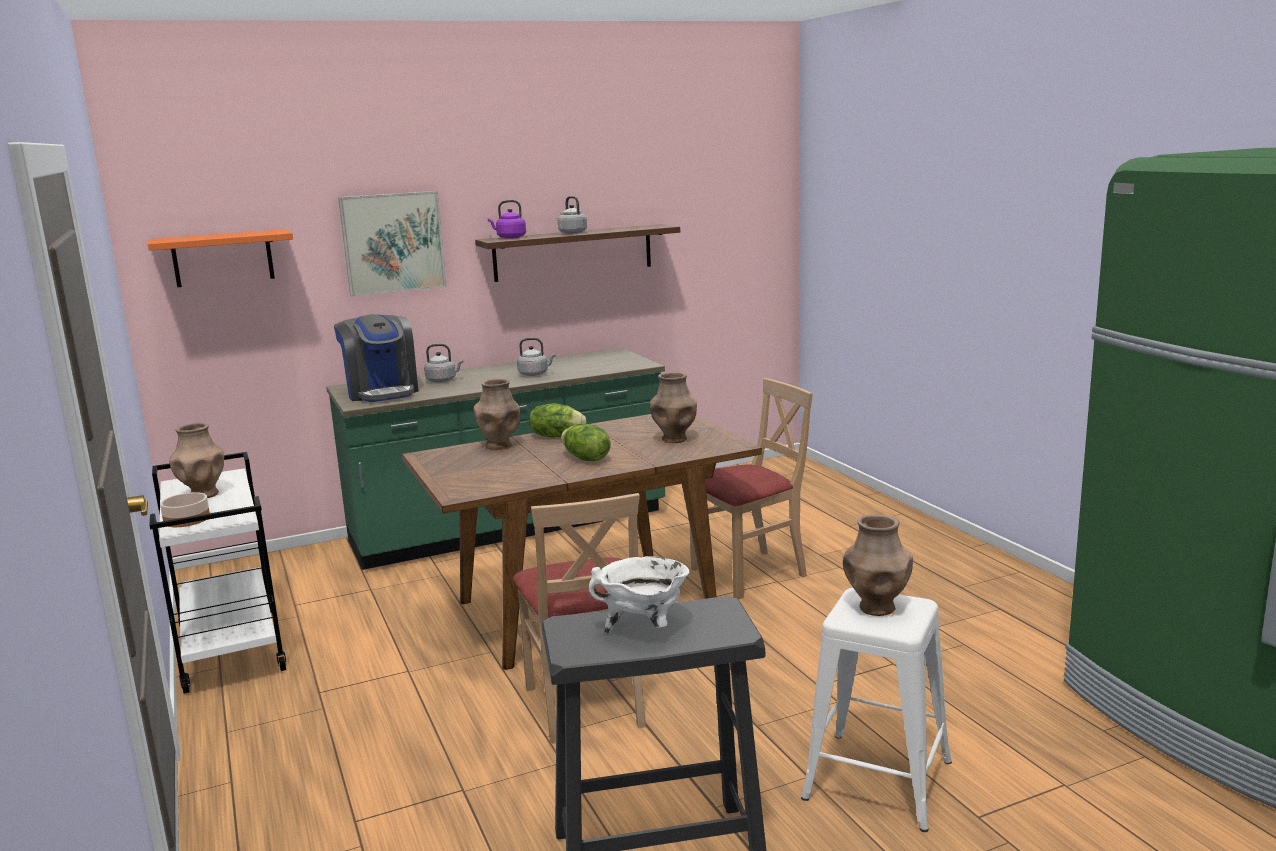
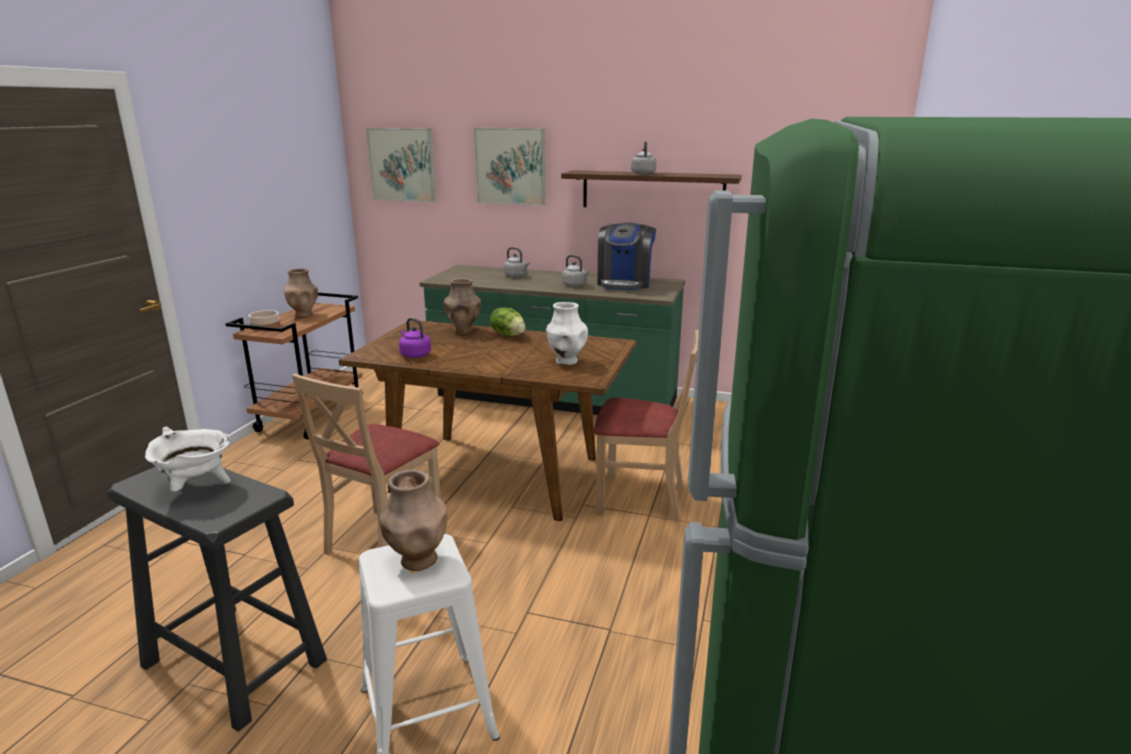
camera: 40 degrees right, 5 degrees up
(223, 258) = (402, 164): orange shelf -> picture
(230, 649) = (311, 416): white cart -> brown cart
(382, 392) = (467, 275): coffee machine -> coffee machine (625, 283)
(509, 237) = (591, 171): purple kettle -> purple kettle (414, 355)
(585, 459) = (480, 356): lettuce -> none
(674, 439) = (566, 361): brown vase -> white vase

